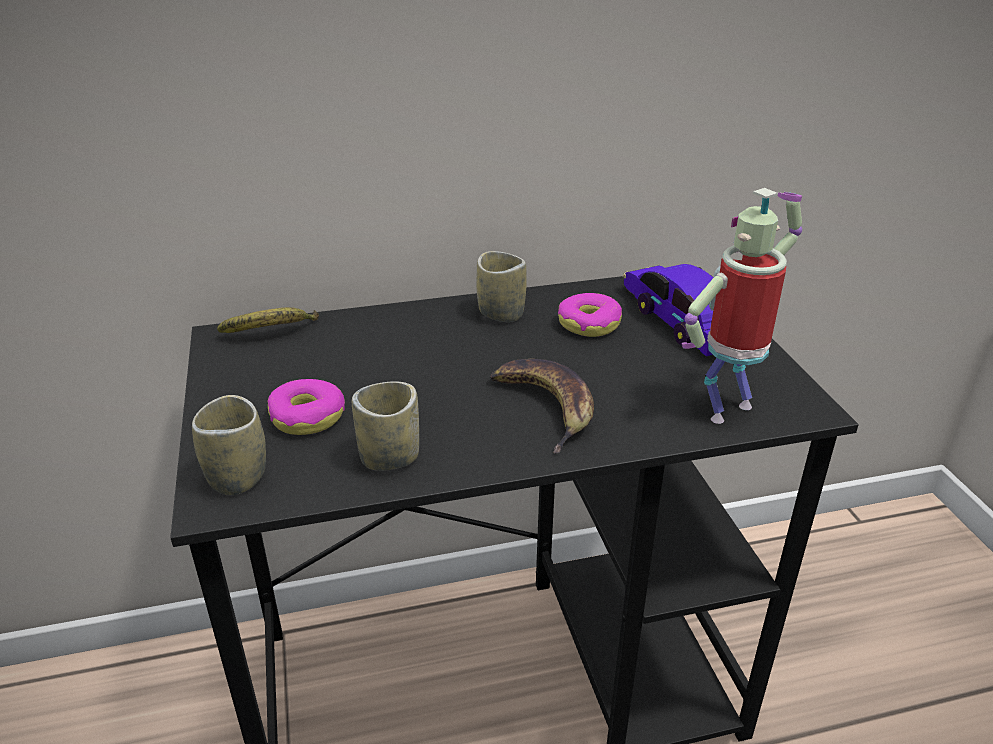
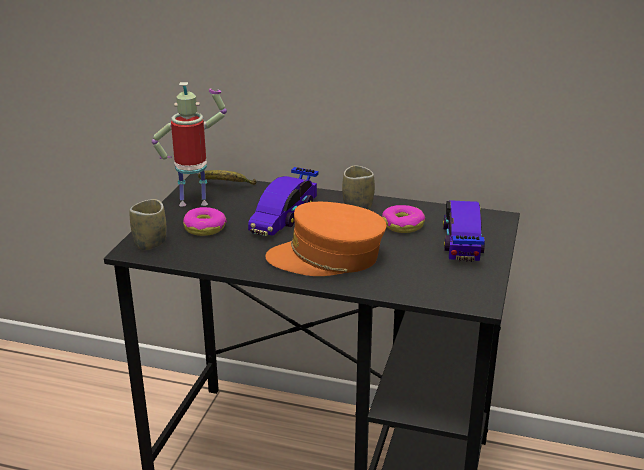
camera: 30 degrees right, 5 degrees down
(389, 457) = (224, 256): cup -> none
(411, 356) = (284, 215): none -> toy car
(546, 407) = (327, 258): banana -> orange cap
(726, 408) = (428, 287): toy robot -> toy robot (194, 202)

